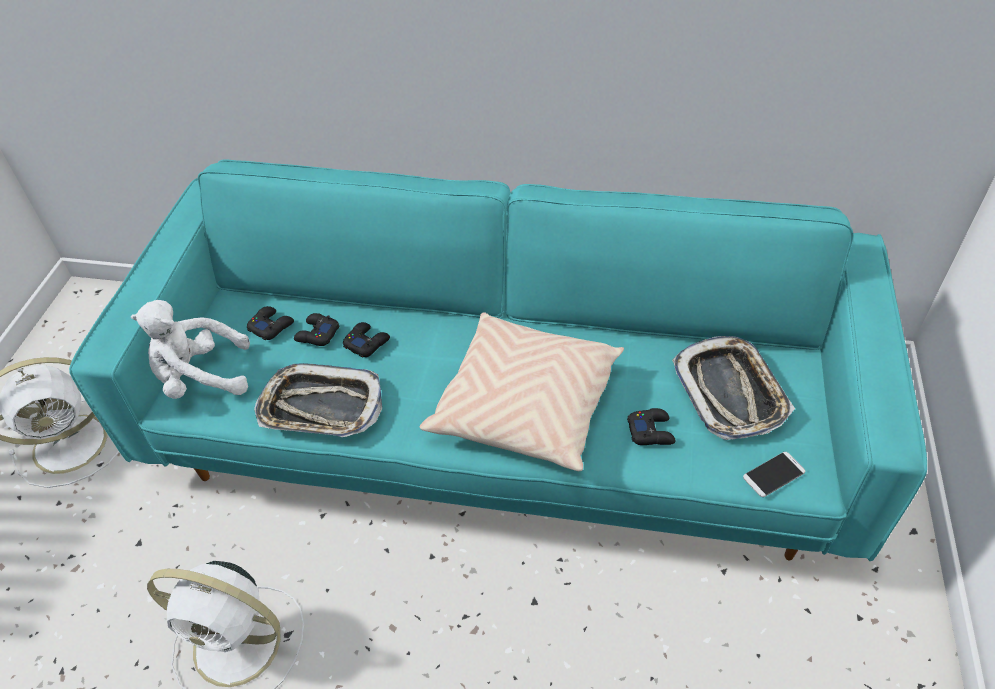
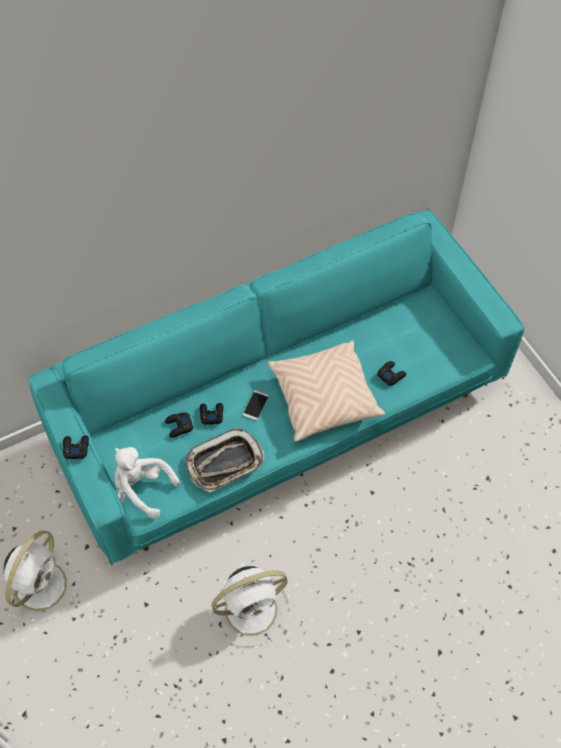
camera: 40 degrees left, 10 degrees up
(201, 377) = (141, 489): white plush toy -> white plush toy turned 75 degrees clockwise
(271, 326) = (147, 438): black game controller -> black game controller (76, 448)
(730, 392) = (409, 332): tray -> none
(773, 474) = (457, 363): phone -> phone (255, 405)

